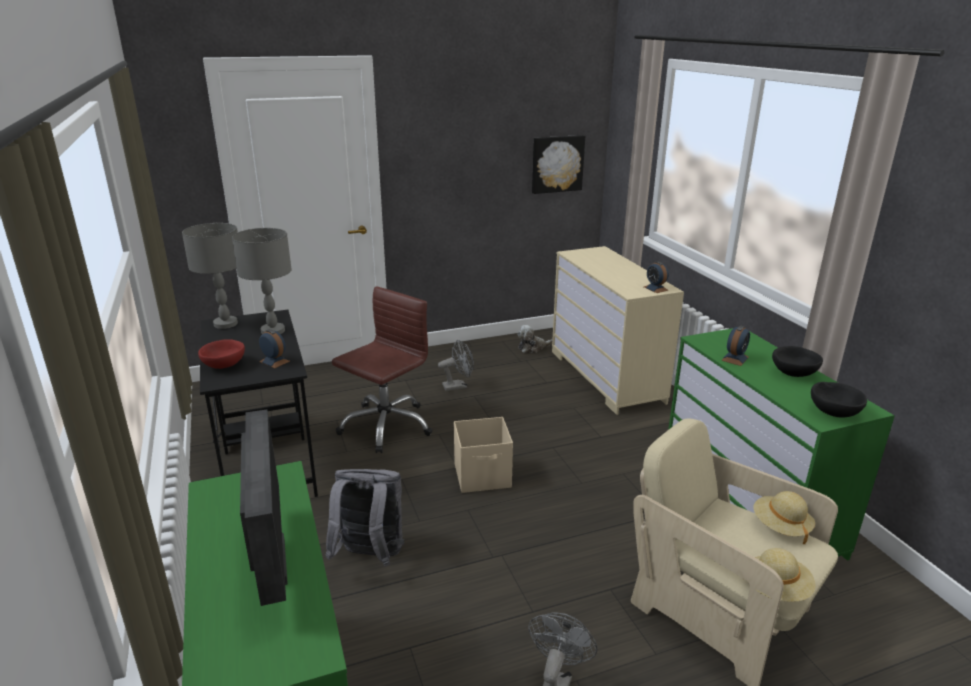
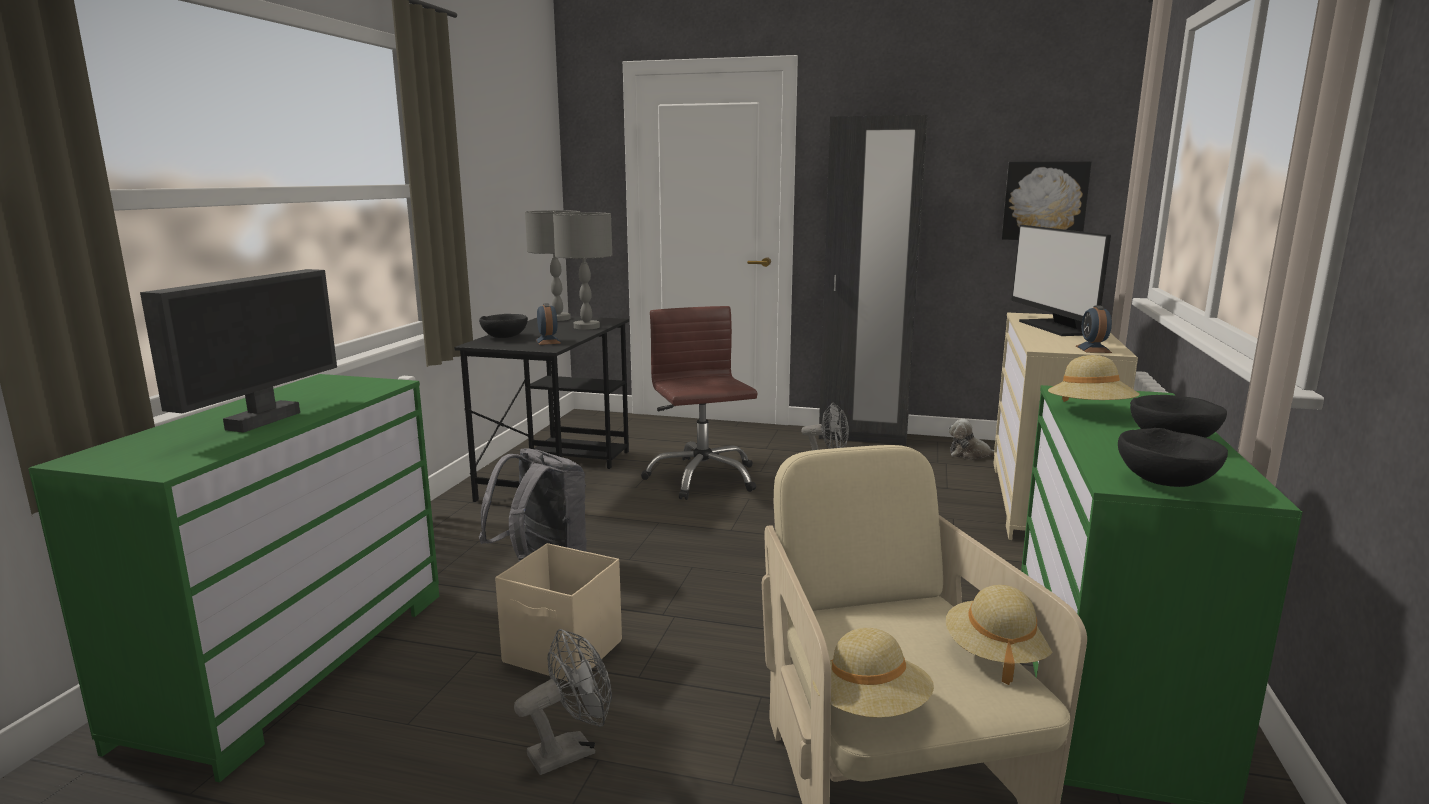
camera: 35 degrees right, 10 degrees down
(224, 365) = (505, 337): red bowl -> black bowl
(385, 425) = (702, 478): brown office chair -> brown office chair turned 90 degrees counterclockwise
(453, 350) = (863, 437): none -> black wardrobe
(483, 476) = (749, 545): beige storage box -> beige storage box (564, 652)
(609, 266) = (1059, 328): none -> monitor
(735, 358) = (1090, 412): alarm clock -> beige hat

